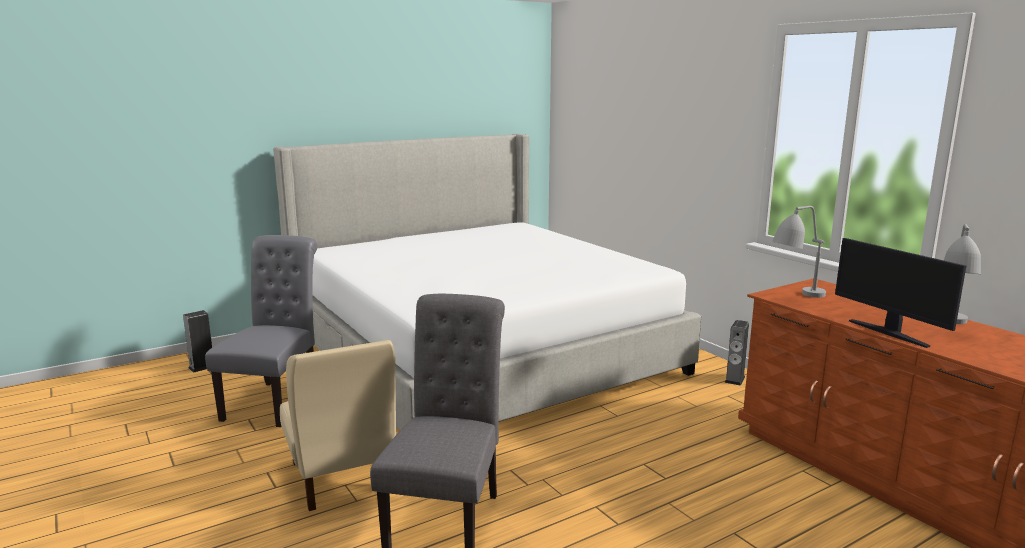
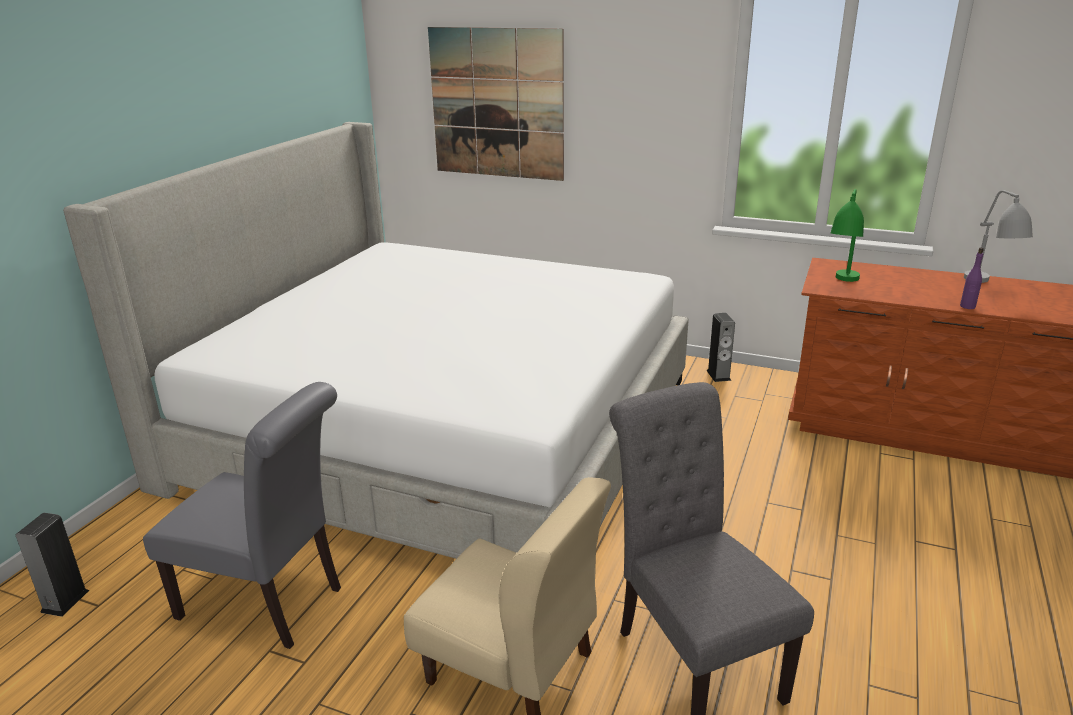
camera: 35 degrees left, 10 degrees up
(276, 400) = (269, 604): grey chair -> grey chair turned 135 degrees clockwise
(616, 127) = (497, 104): none -> picture
(795, 297) = (841, 285): grey table lamp -> green table lamp
(889, 333) = (967, 306): monitor -> purple bottle

